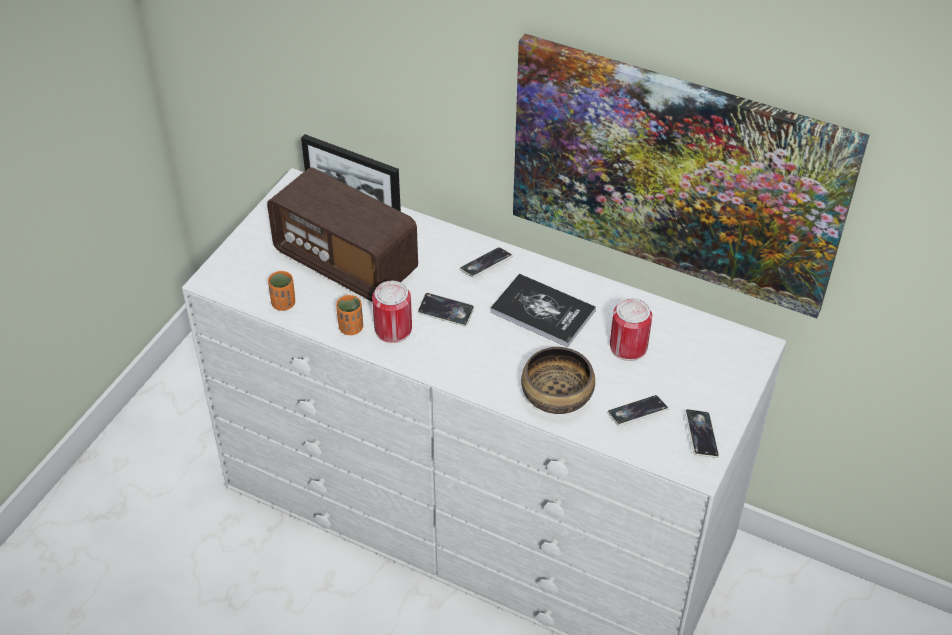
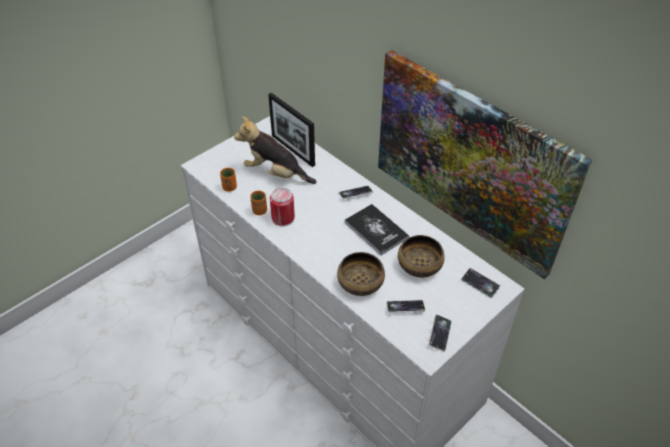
camera: 20 degrees right, 0 degrees up
(346, 263) = (275, 173): radio -> plush toy
(445, 312) = (318, 215): phone -> phone (479, 284)
(628, 347) = (419, 265): can -> bowl

